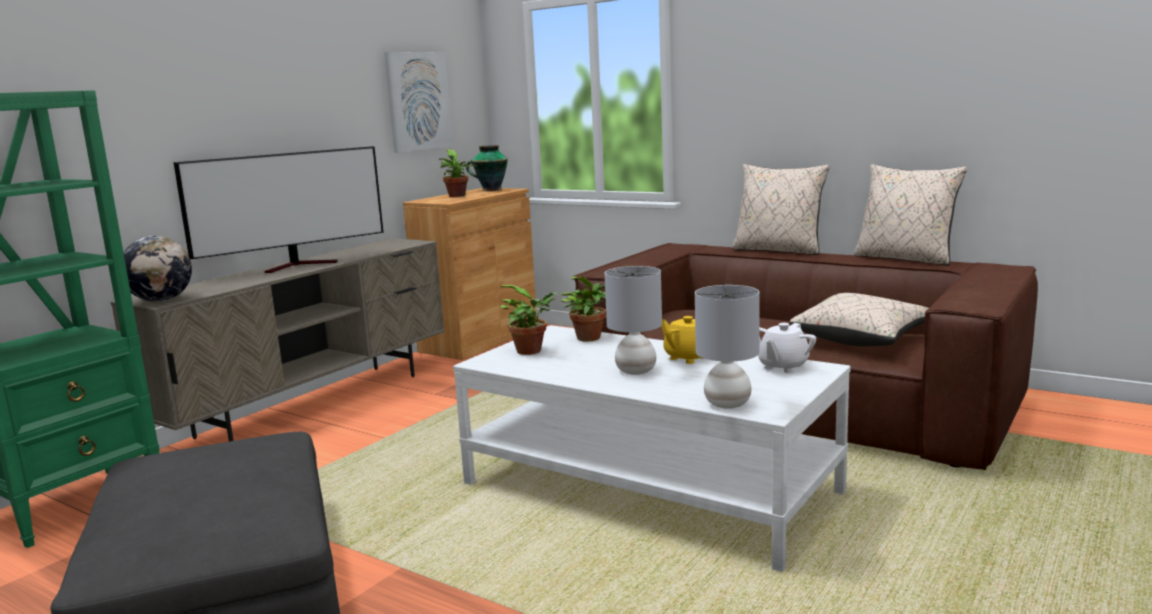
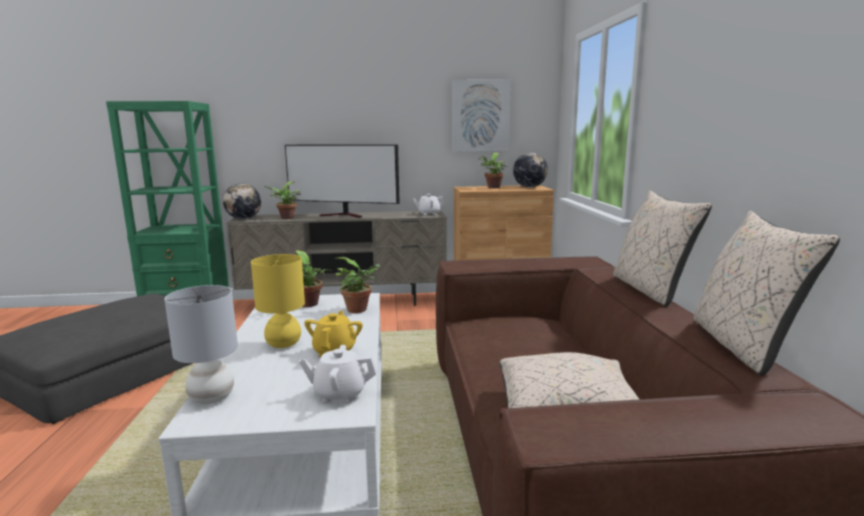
camera: 50 degrees right, 0 degrees up
(229, 285) = (286, 218): none -> potted plant
(400, 243) = (428, 214): none -> white teapot
(490, 190) = (529, 187): vase -> globe
(635, 371) = (283, 344): grey table lamp -> yellow table lamp

